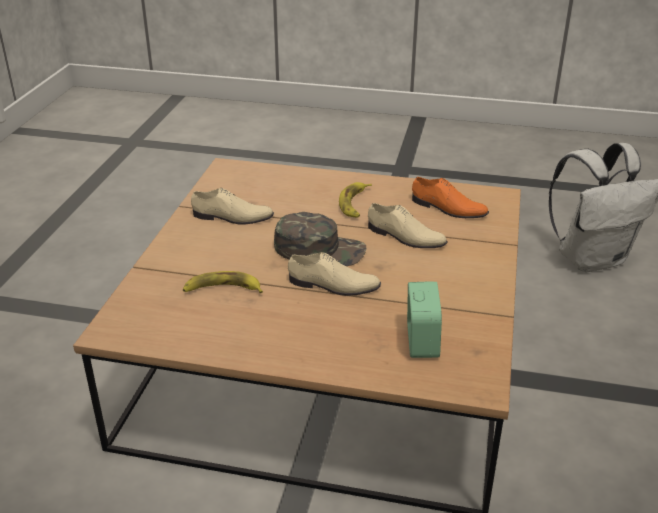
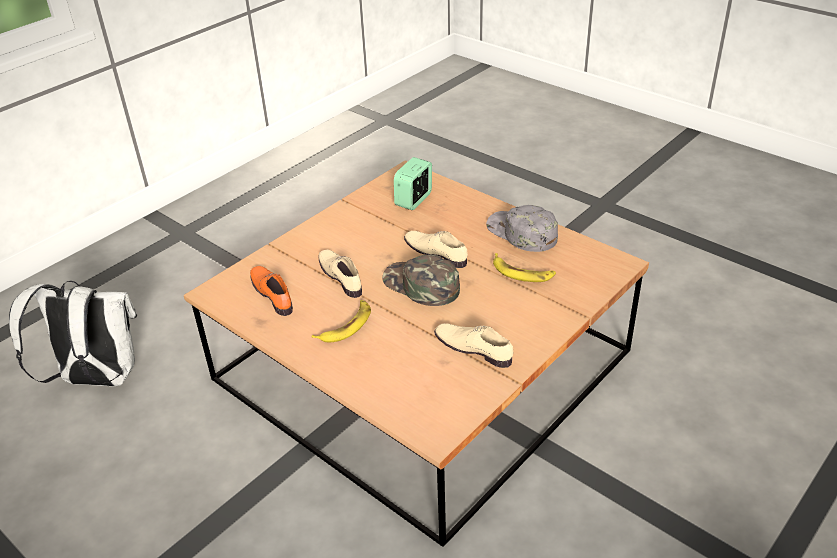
camera: 150 degrees left, 5 degrees up
(249, 336) = (521, 233): none -> grey cap

